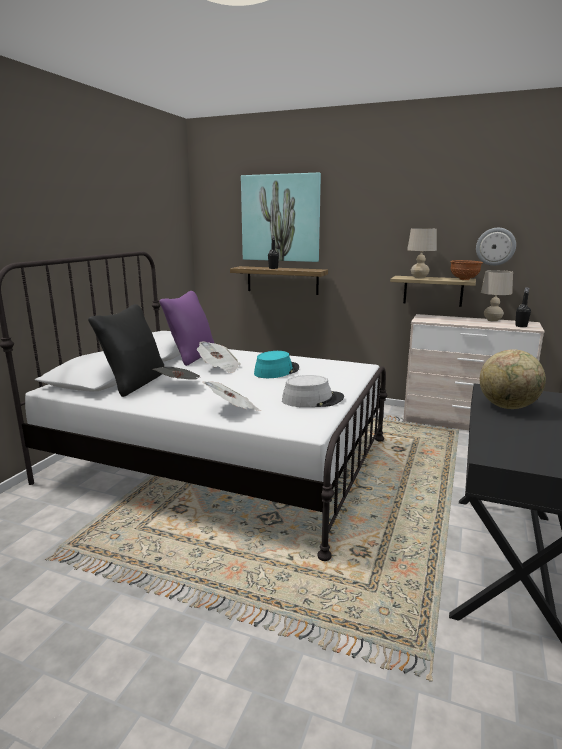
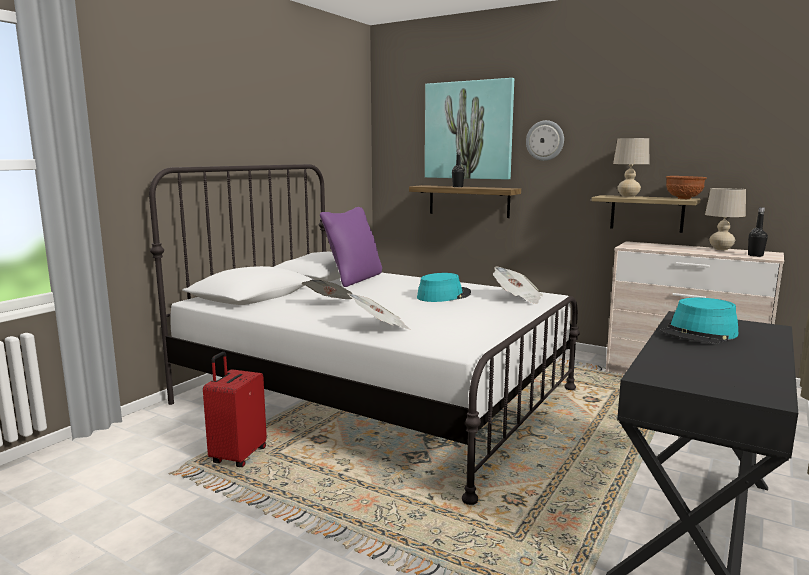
camera: 10 degrees right, 5 degrees down
(108, 533) = (237, 456): none -> red suitcase
(134, 383) = (283, 300): black pillow -> none
(219, 368) = (380, 290): newspaper -> newspaper (517, 298)
(312, 400) = (474, 323): grey hat -> none
(495, 246) = (724, 159): wall clock -> wall clock (545, 140)
(507, 407) = (699, 334): globe -> turquoise hat

